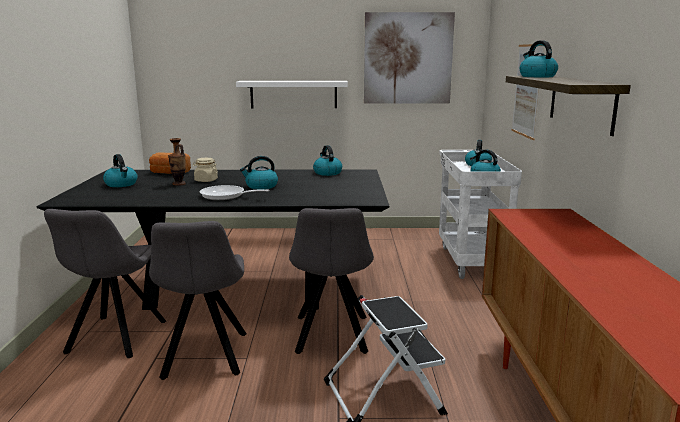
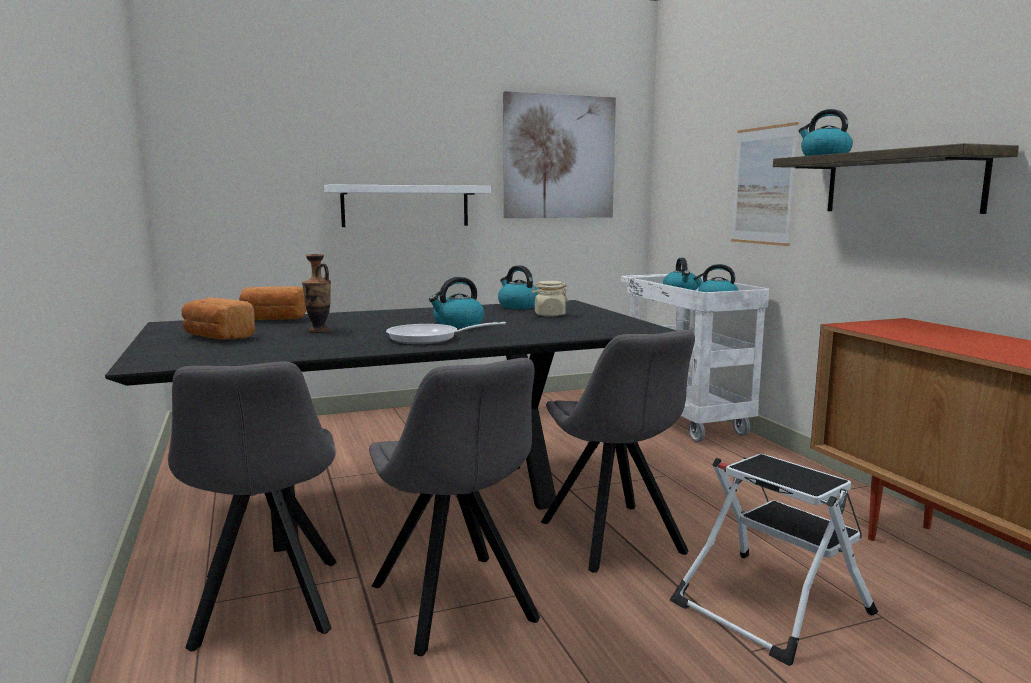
camera: 20 degrees left, 5 degrees down
(121, 184) = (217, 337): kettle -> bread
(206, 180) = (355, 324): beige jar -> beige jar (549, 315)

